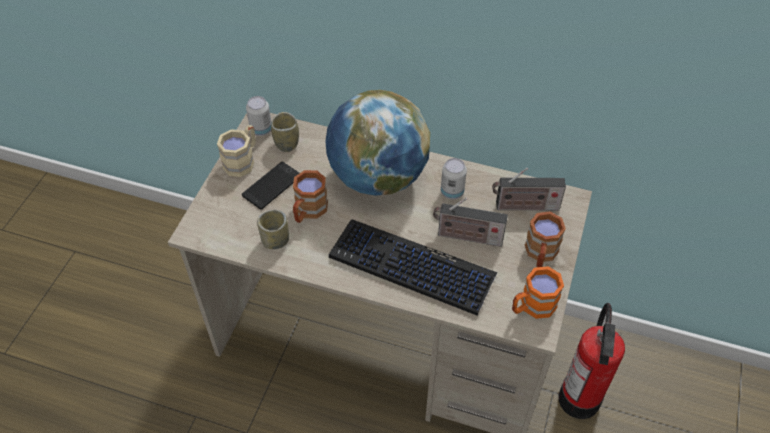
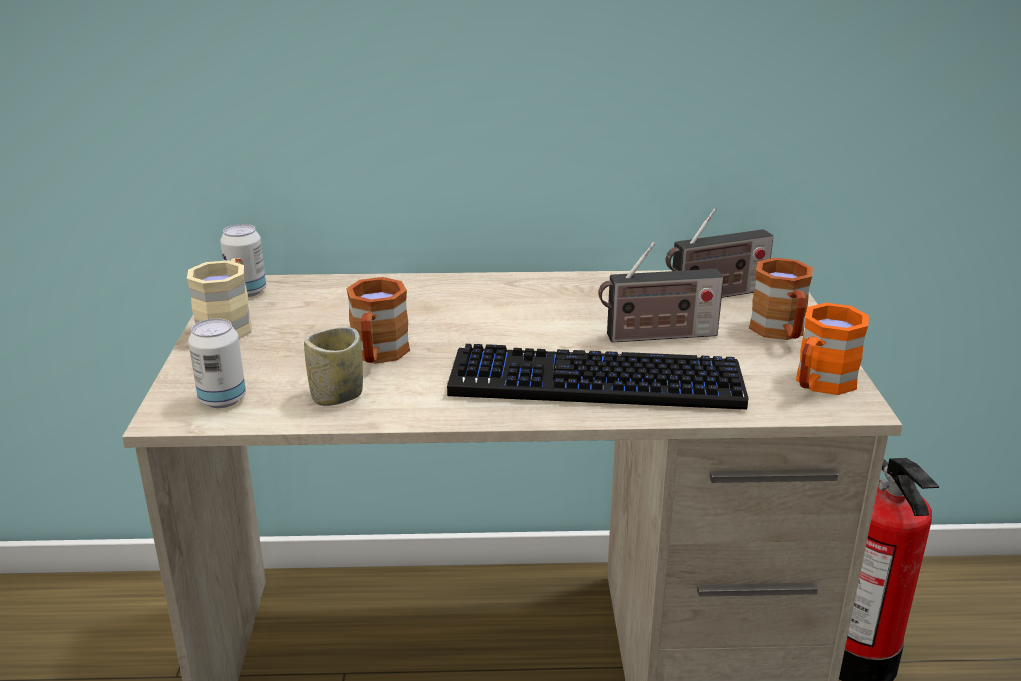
camera: 20 degrees left, 25 degrees down
(272, 186) = (296, 341): phone -> none
(286, 143) = (298, 297): cup -> none
(377, 177) = (471, 305): globe -> none
(452, 192) = (597, 300): can -> can (222, 399)

